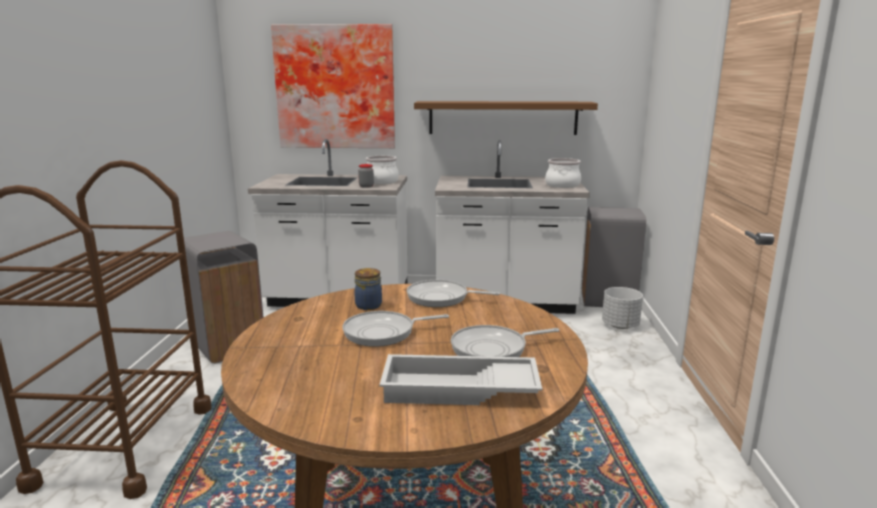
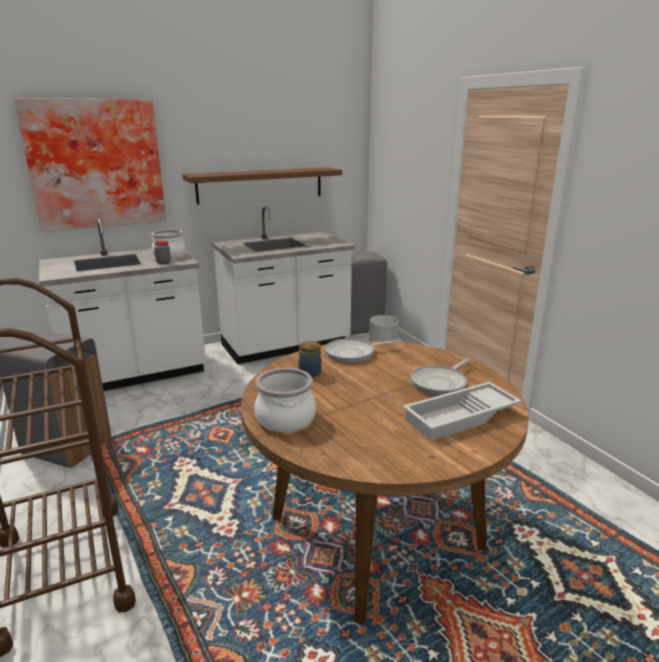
camera: 30 degrees left, 5 degrees up
(383, 333) = (354, 391): frying pan -> none
(562, 185) = (326, 240): cooking pot -> cooking pot (285, 418)

